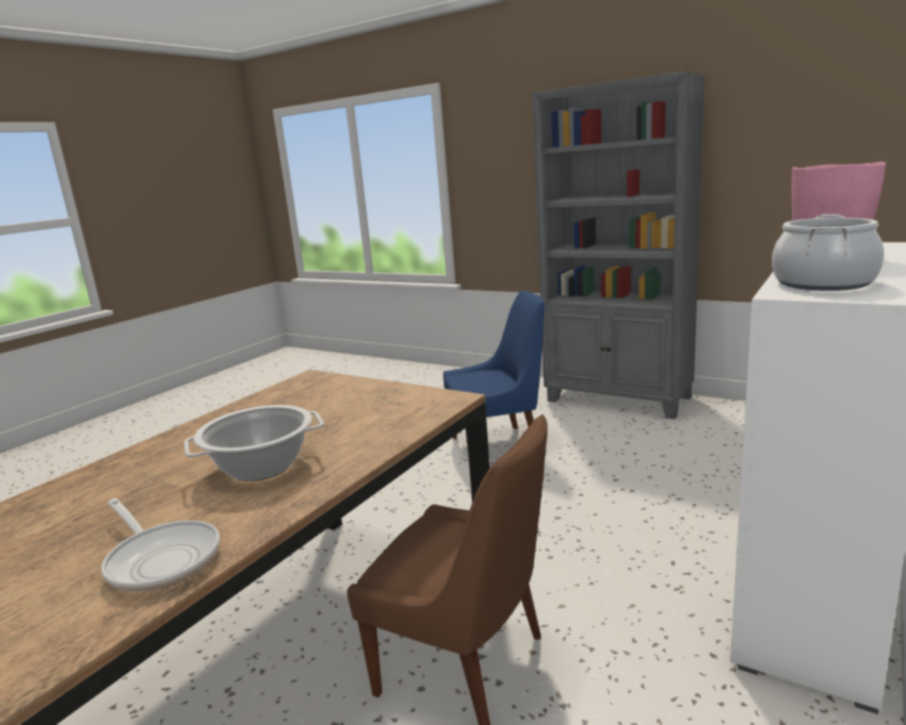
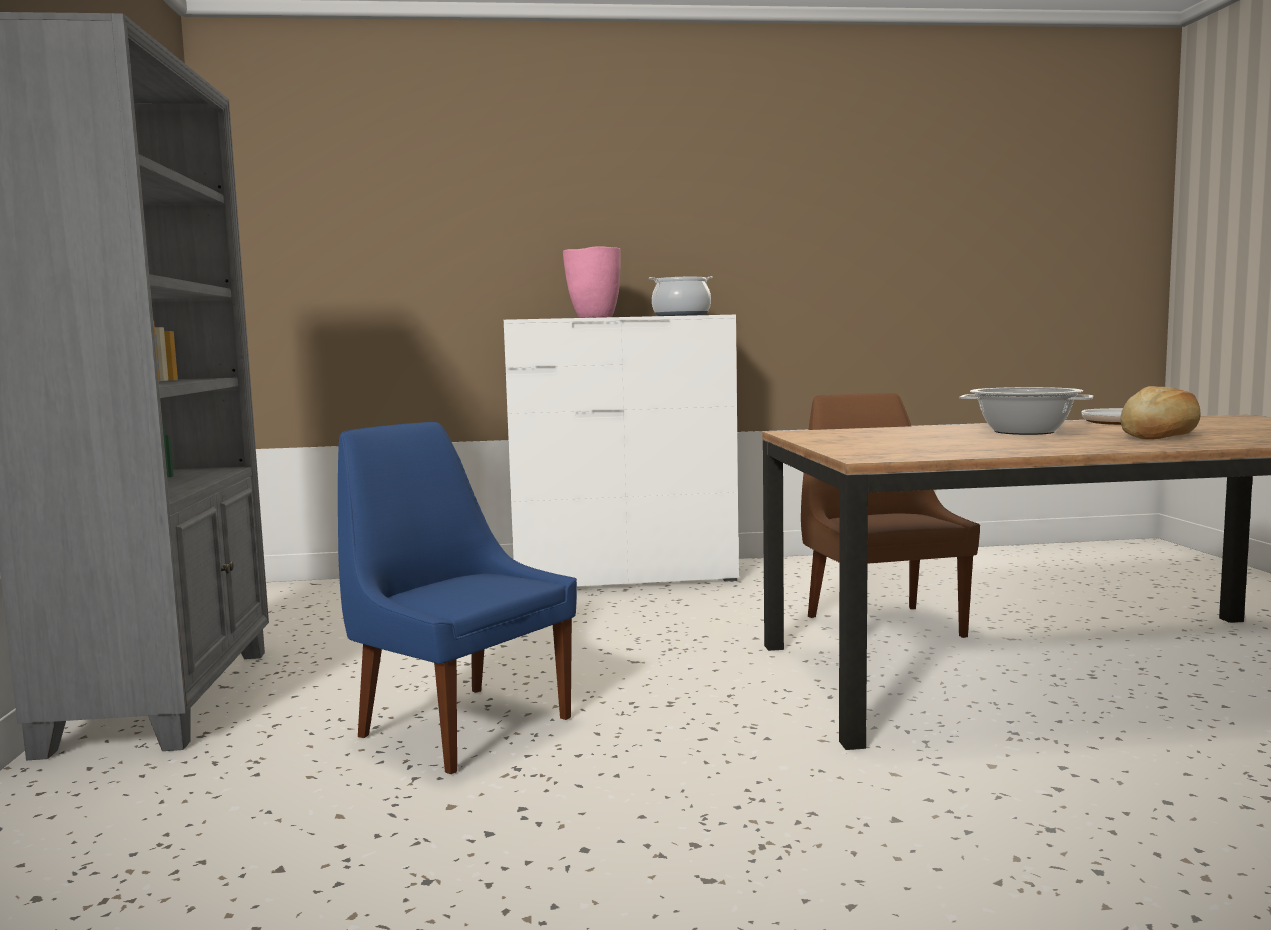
camera: 130 degrees left, 10 degrees down
(123, 493) = (1158, 436): none -> bread

